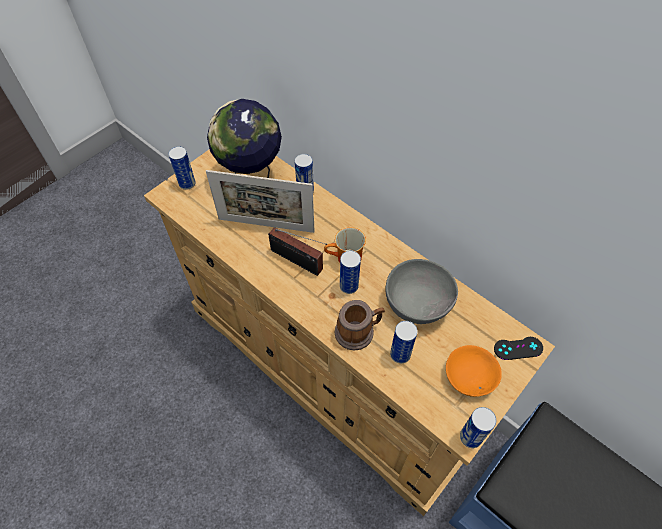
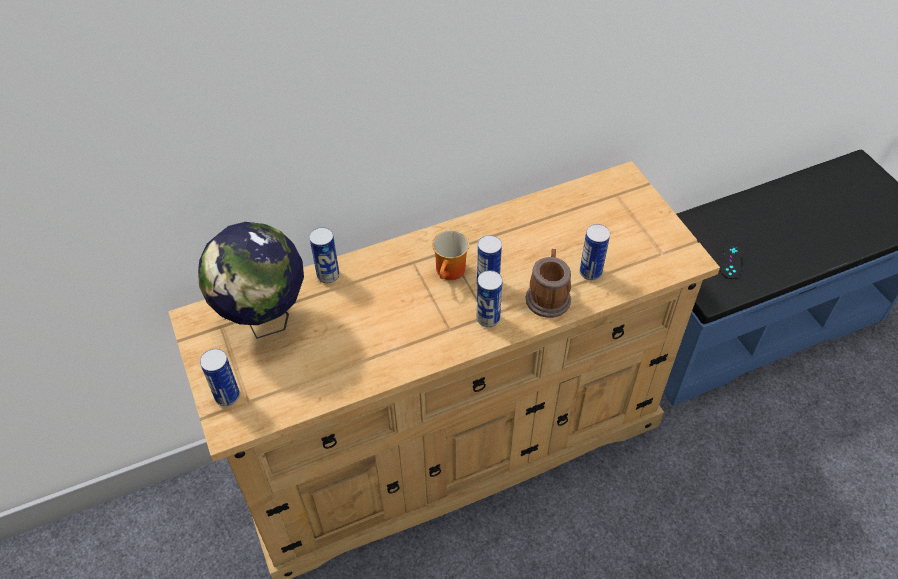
camera: 65 degrees left, 5 degrees down
(266, 225) = (356, 330): picture frame -> none
(299, 262) = (429, 316): radio -> none
(418, 305) = (541, 236): grey bowl -> none
(470, 375) = (635, 229): orange bowl -> none
(470, 437) = (696, 255): can -> can (488, 318)
(518, 348) = (623, 185): black game controller -> black game controller (731, 261)

